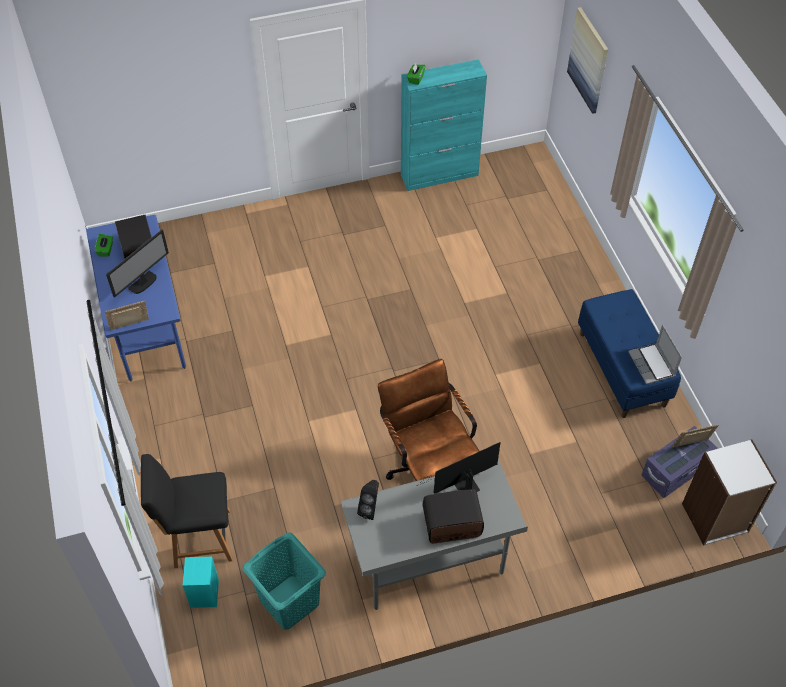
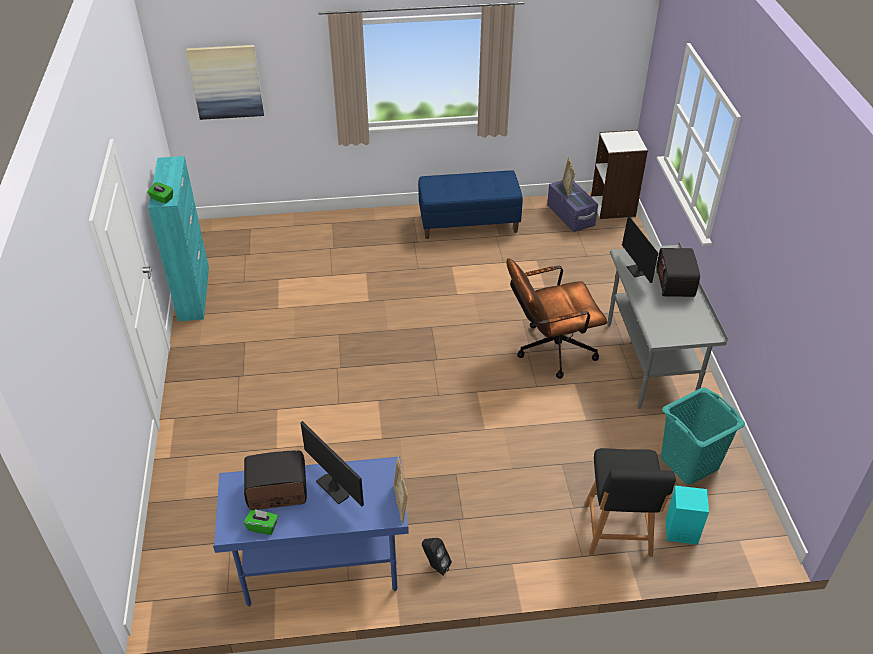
camera: 80 degrees left, 10 degrees down
(370, 508) = (659, 329): black speaker -> black speaker (435, 566)
(652, 365) = (500, 181): laptop -> none

